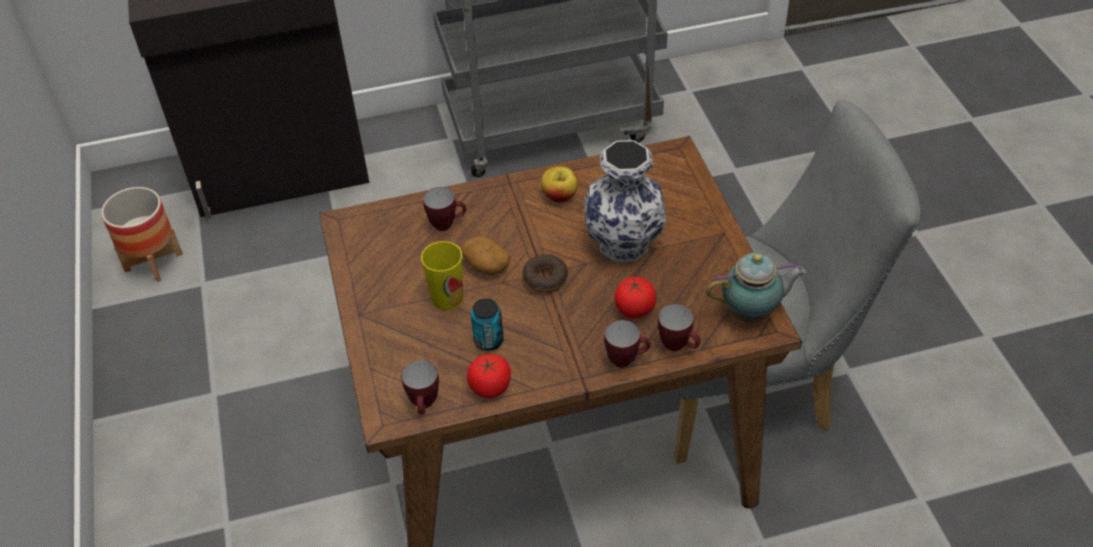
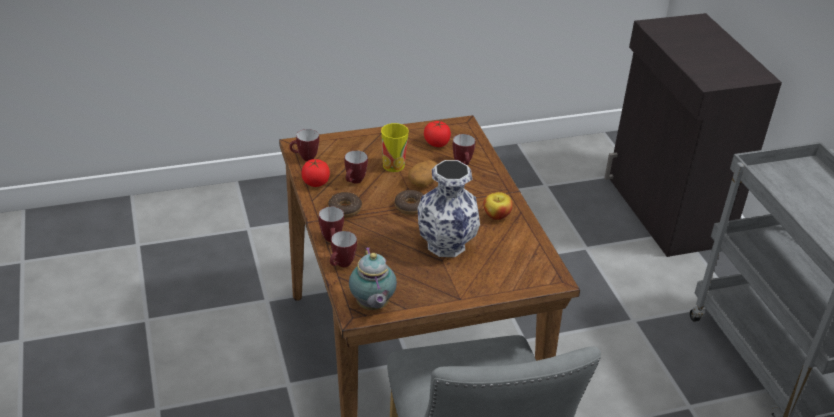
camera: 85 degrees right, 10 degrees down
(153, 262) = (561, 162): planter -> none
(488, 341) = (354, 182): can -> mug
(554, 349) = (345, 209): none -> donut
(634, 309) = (379, 246): tomato -> tomato (436, 143)

